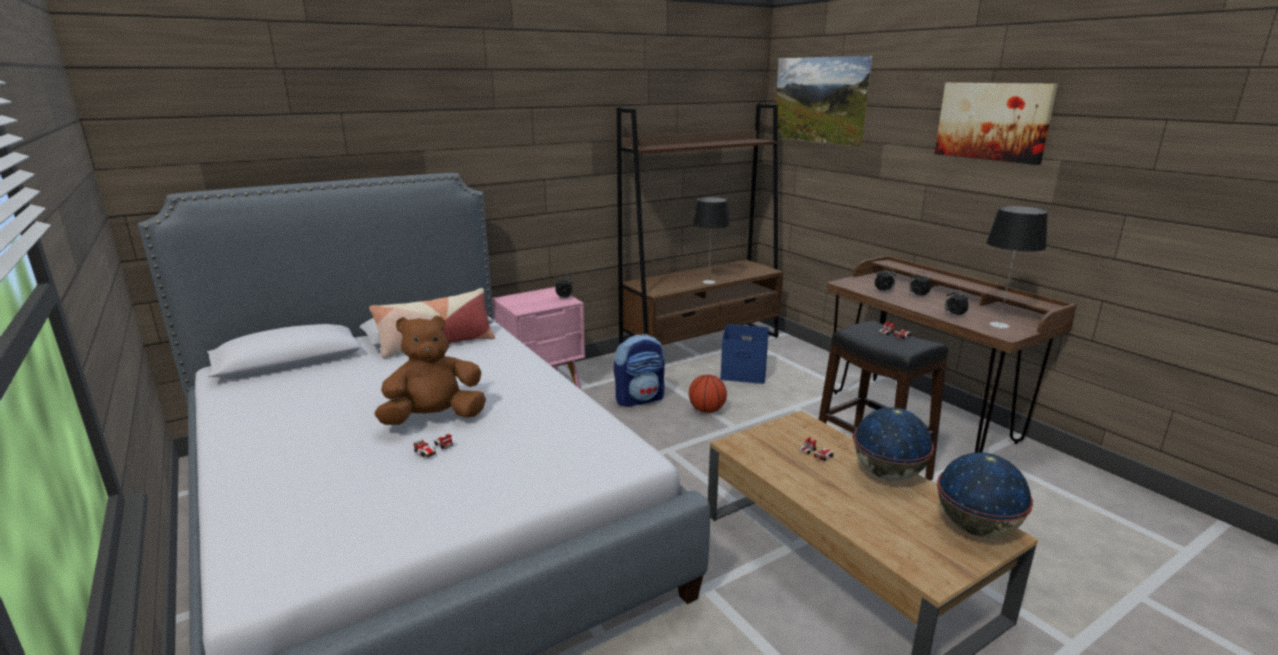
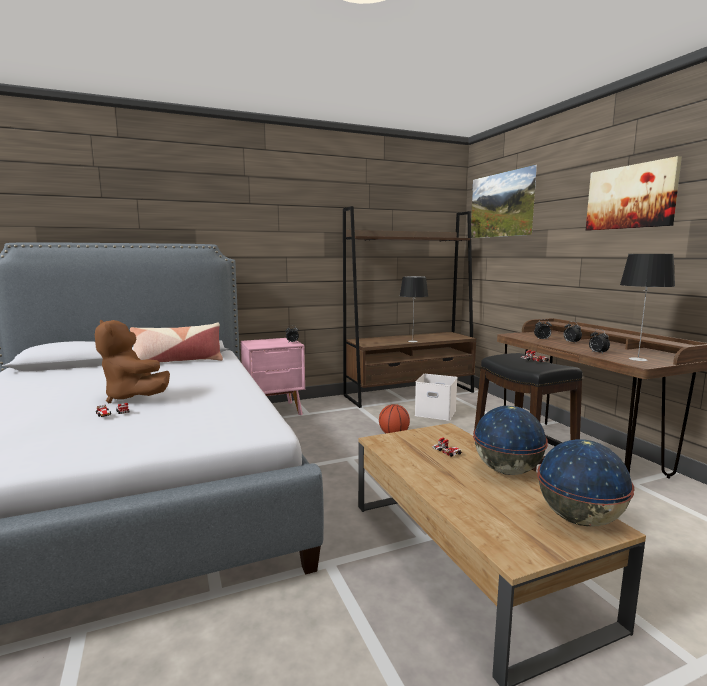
camera: 10 degrees right, 10 degrees down
(434, 418) = (133, 397): brown plush toy -> brown plush toy turned 120 degrees counterclockwise
(640, 399) = (344, 424): backpack -> none
(744, 372) = (436, 412): blue storage box -> white storage box

